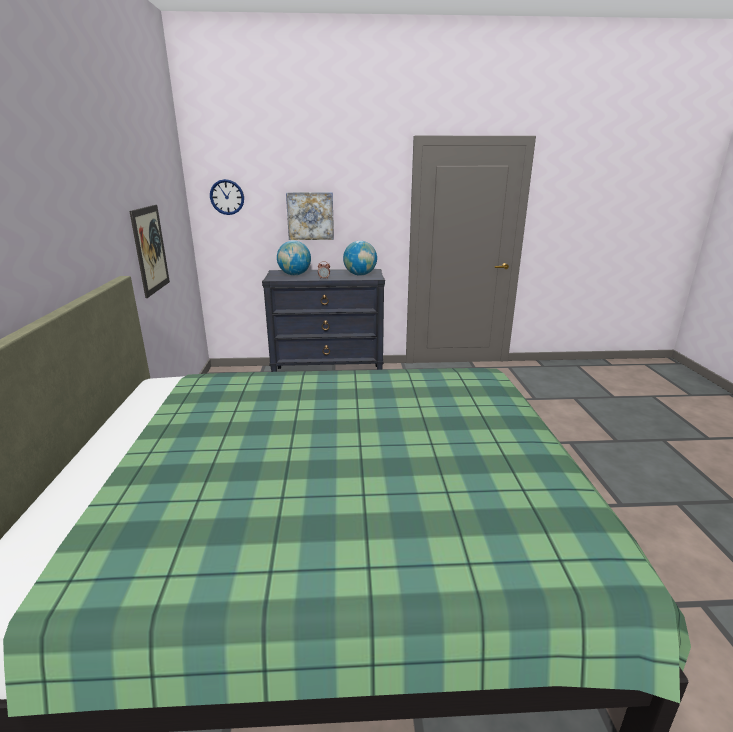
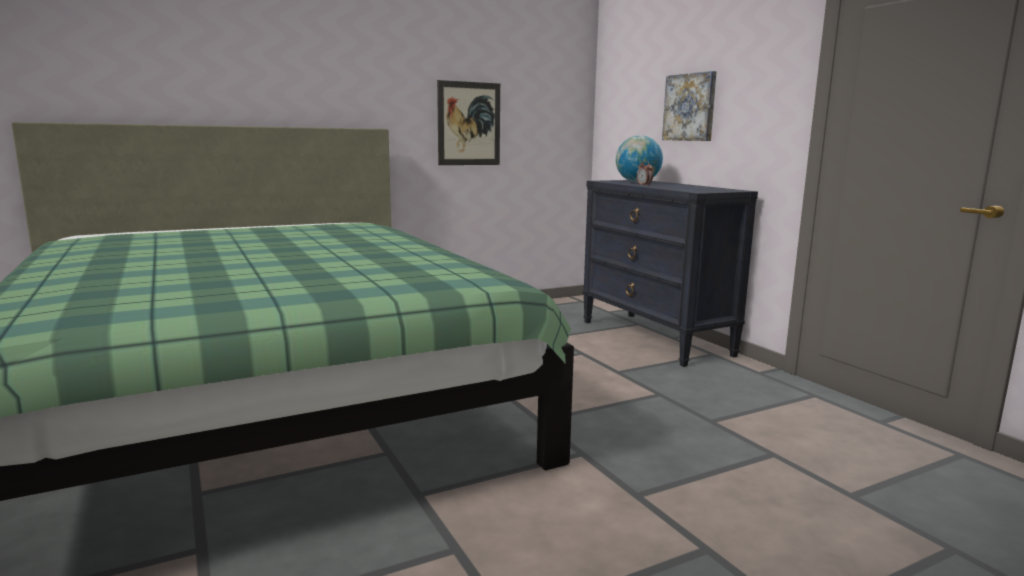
camera: 65 degrees right, 10 degrees down
(227, 197) = (621, 87): wall clock -> none
(360, 275) = (697, 189): globe -> none

